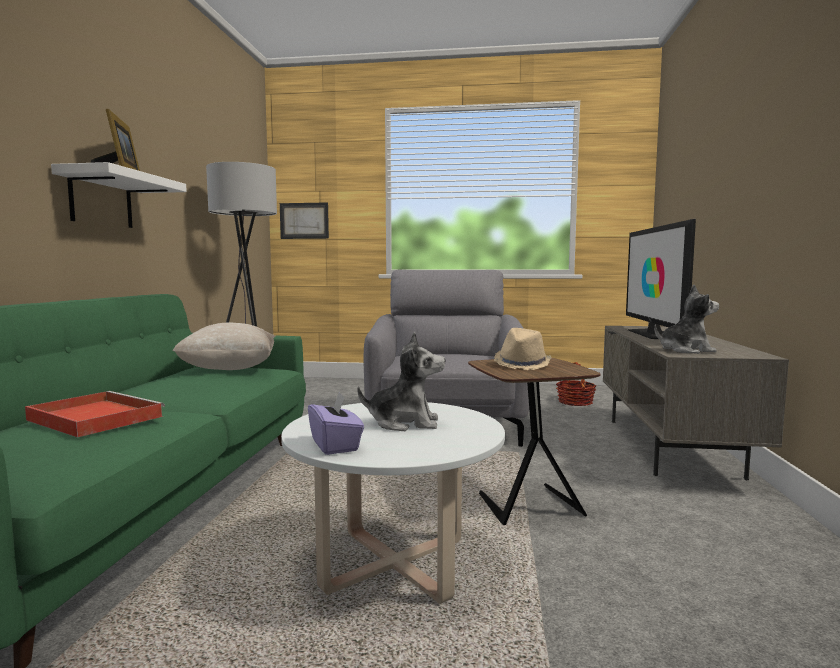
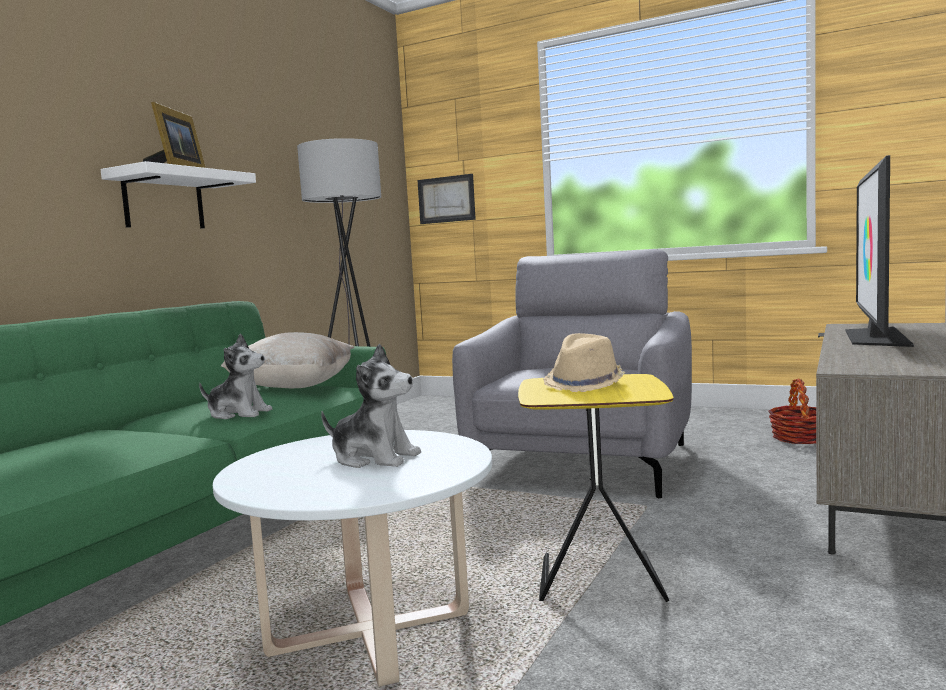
camera: 20 degrees right, 0 degrees up
(93, 418) = (89, 439): red tray -> none
(335, 445) = (261, 480): purple tissue box -> none
(526, 504) = (597, 576): brown side table -> yellow side table
(685, 350) = (868, 363): plush toy -> plush toy (238, 414)

